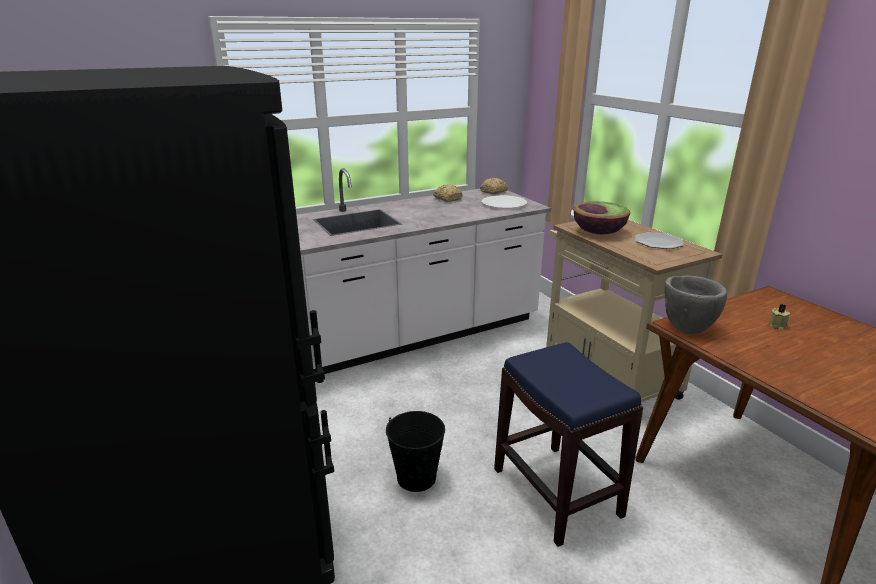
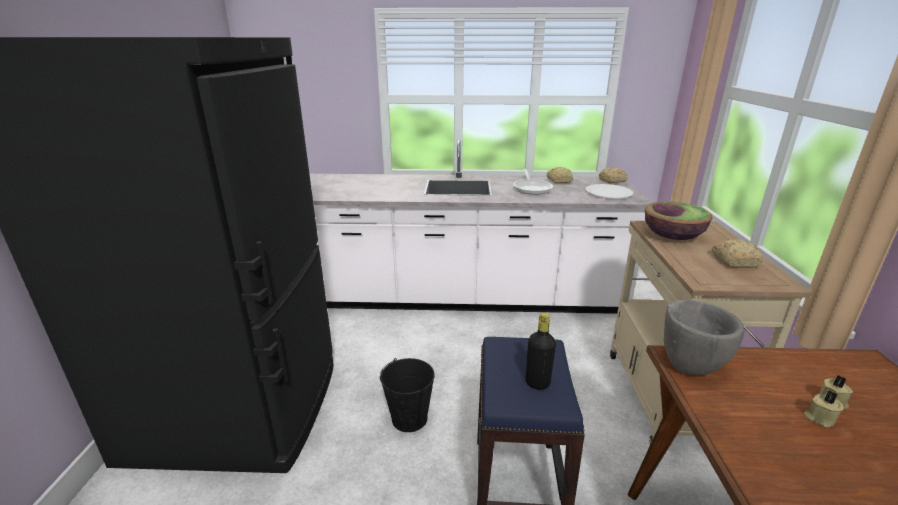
camera: 30 degrees right, 0 degrees up
(432, 210) = (532, 188): none -> frying pan
(585, 380) = (537, 383): none -> black bottle
(658, 242) = (734, 261): plate -> bread
(780, 337) = (818, 418): none -> beige candle

